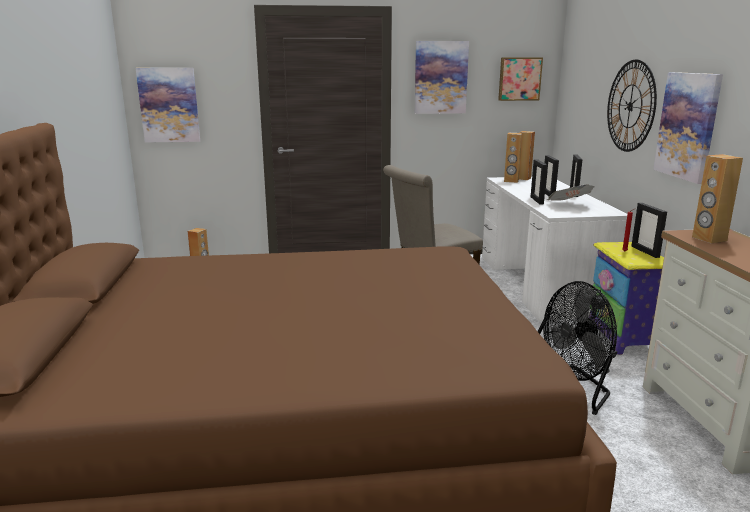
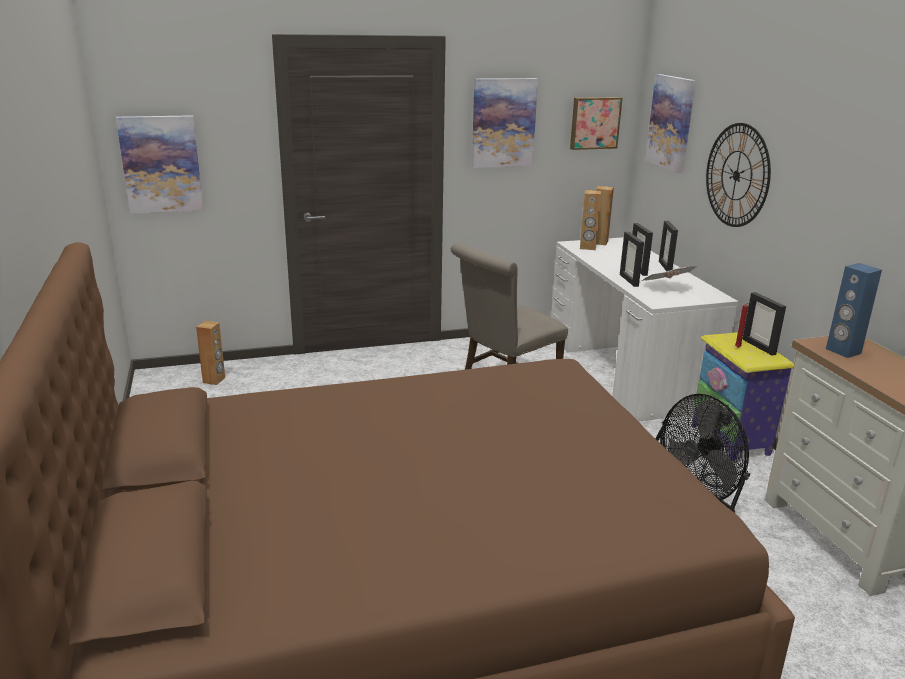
camera: 10 degrees left, 5 degrees up
(687, 126) = (809, 212): picture -> picture (671, 122)
(709, 239) = (843, 351): brown speaker -> blue speaker

